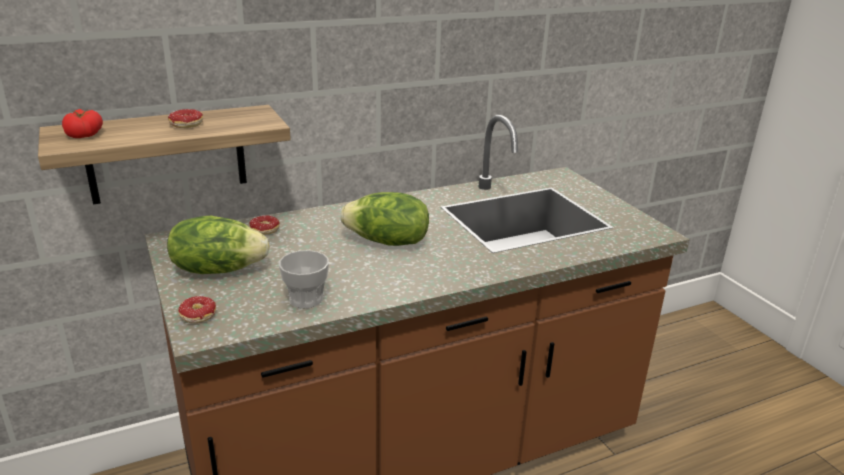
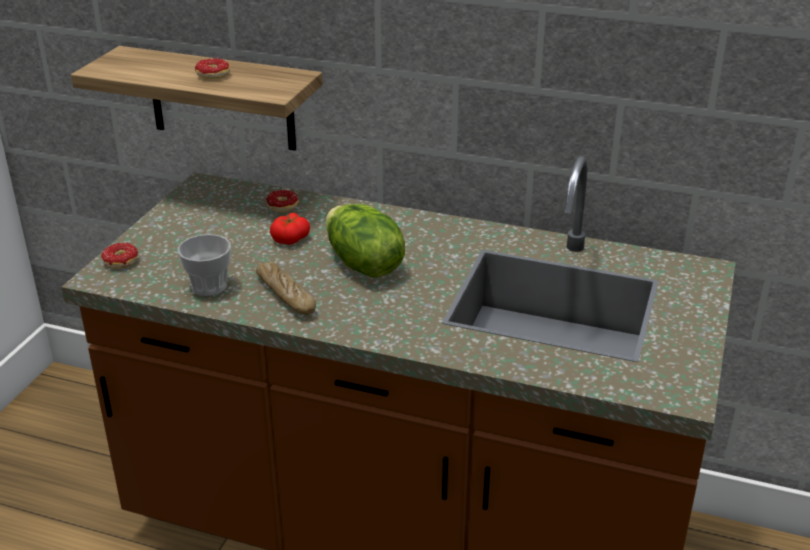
camera: 45 degrees right, 5 degrees up
(84, 134) = (129, 62): tomato -> tomato (290, 238)
(218, 269) = (193, 228): lettuce -> none
(372, 280) = (285, 295): none -> bread

